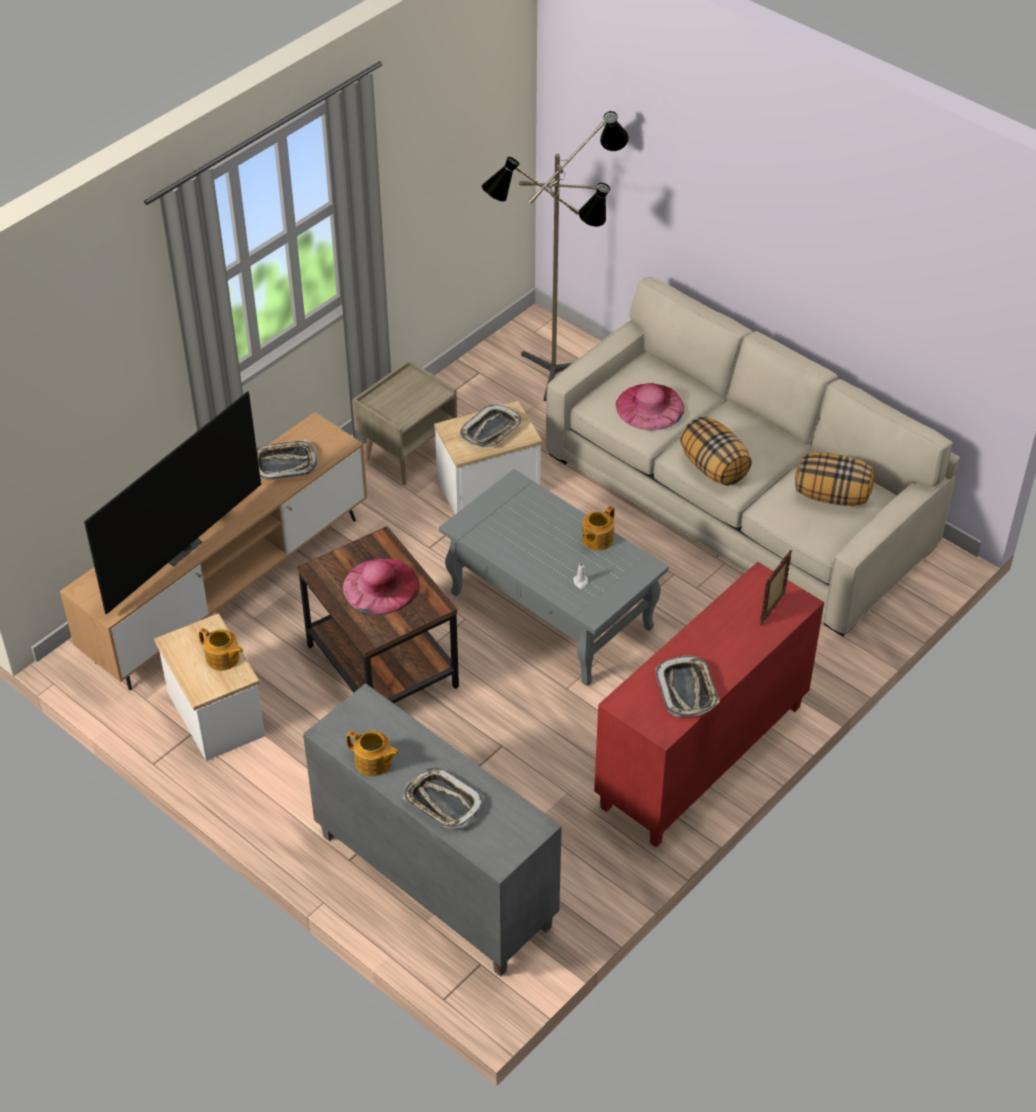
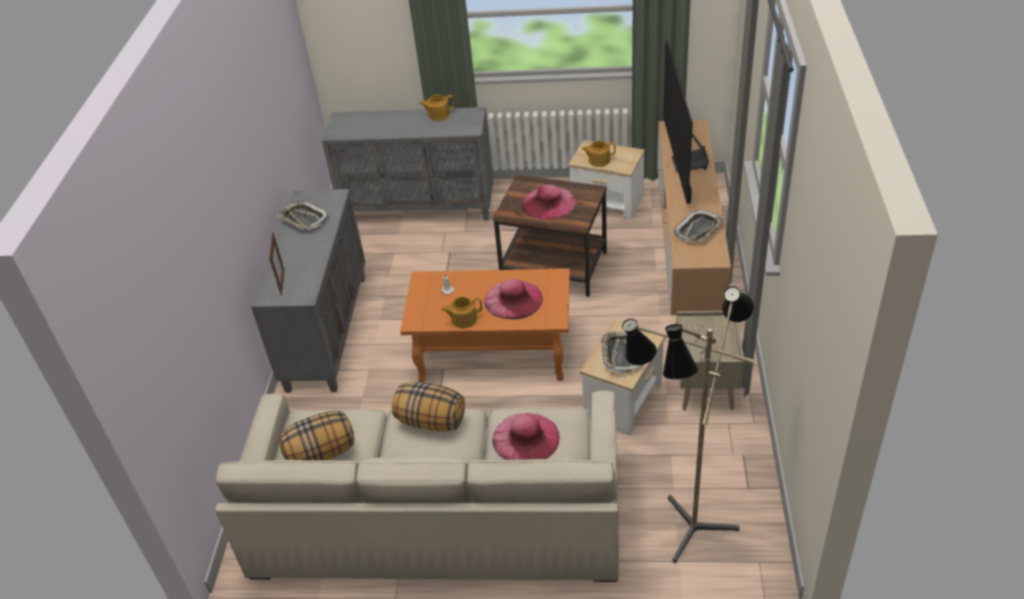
camera: 145 degrees right, 5 degrees down
(442, 802) = (388, 120): tray -> none
(528, 529) = (513, 299): none -> pink hat
(553, 611) = (492, 353): grey coffee table -> orange coffee table
(597, 539) = (463, 319): teapot -> teapot turned 105 degrees counterclockwise
(702, 758) = (326, 331): red cabinet -> grey cabinet

